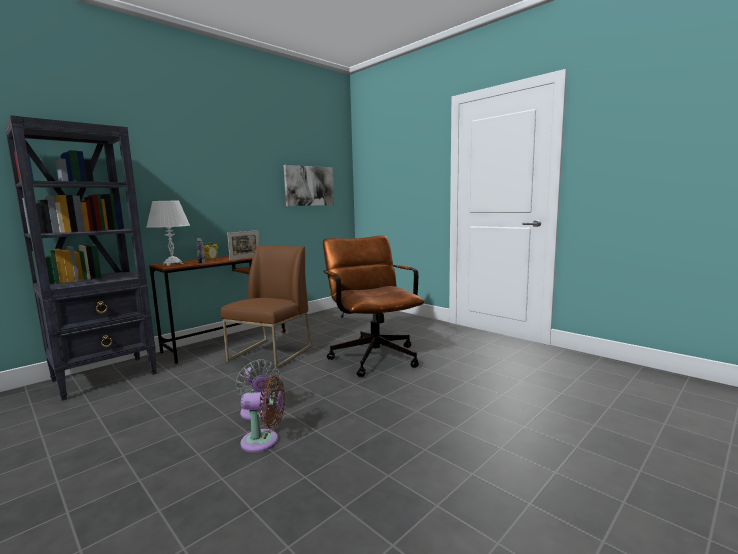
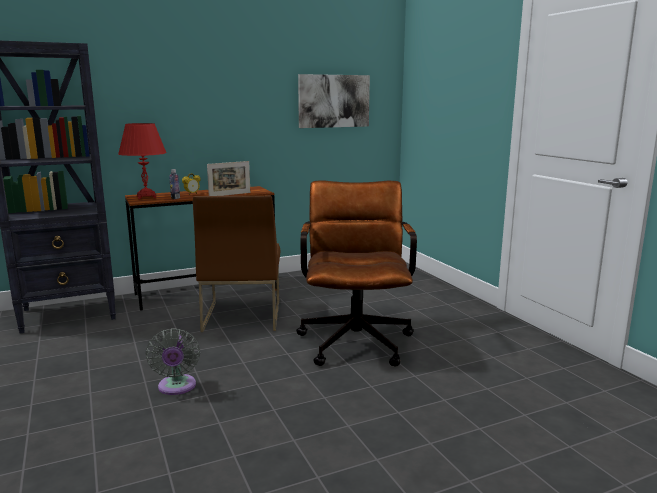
camera: 20 degrees right, 5 degrees up
(172, 264) = (146, 197): white table lamp -> red table lamp
(264, 441) = (159, 422): brown fan -> none
(271, 354) = (241, 315): brown chair -> brown chair turned 135 degrees clockwise

